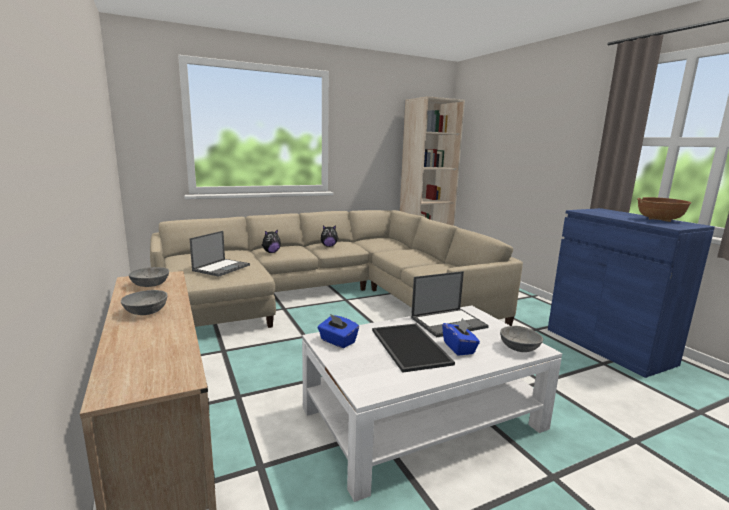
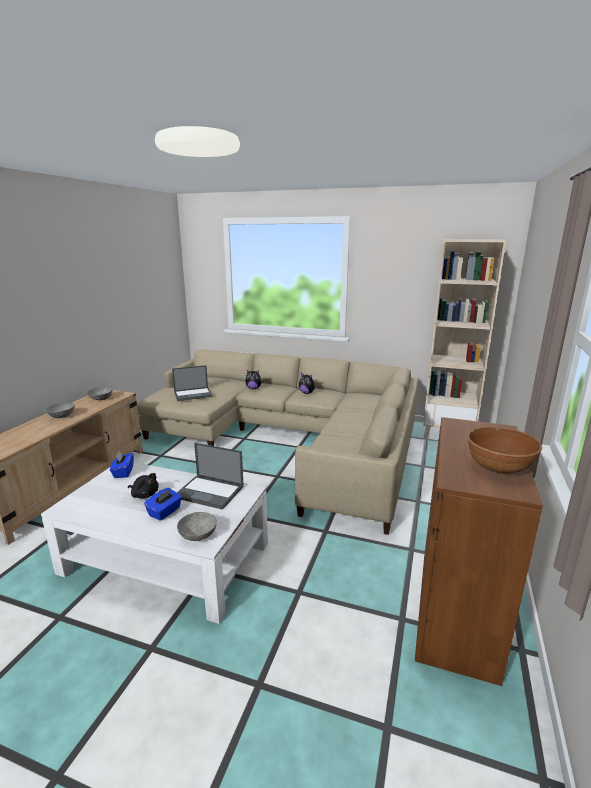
camera: 45 degrees right, 5 degrees up
(408, 346) = (144, 494): tray -> black plush toy
(608, 346) = (456, 610): blue cabinet -> brown cabinet

